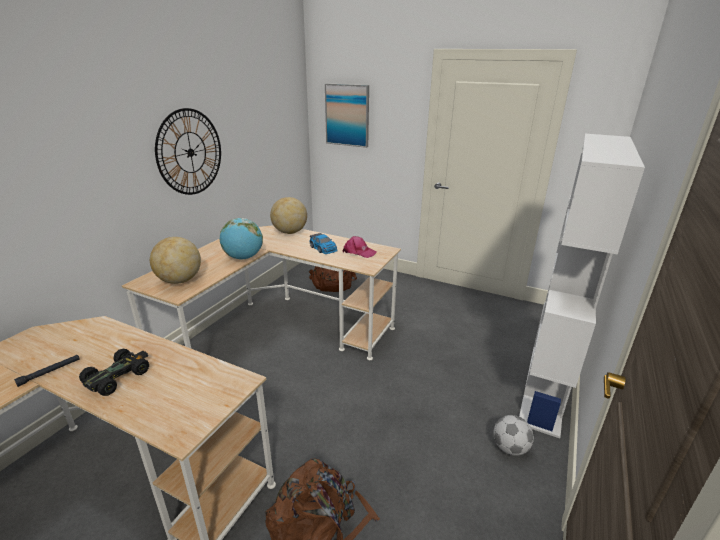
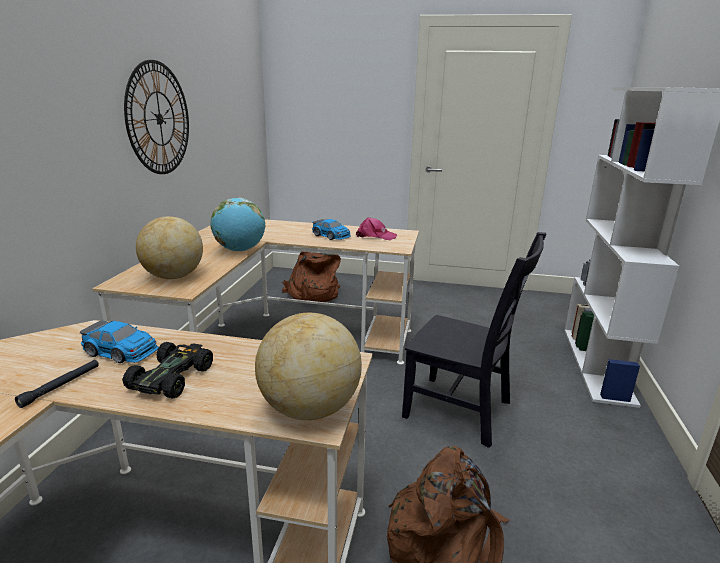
camera: 15 degrees left, 5 degrees down
(102, 348) = (121, 351): none -> toy car
(289, 232) = (277, 225): globe -> globe (309, 409)
(347, 115) = (316, 94): picture -> none
(396, 412) = (462, 411): none -> black chair
(509, 448) = (599, 425): football -> none

